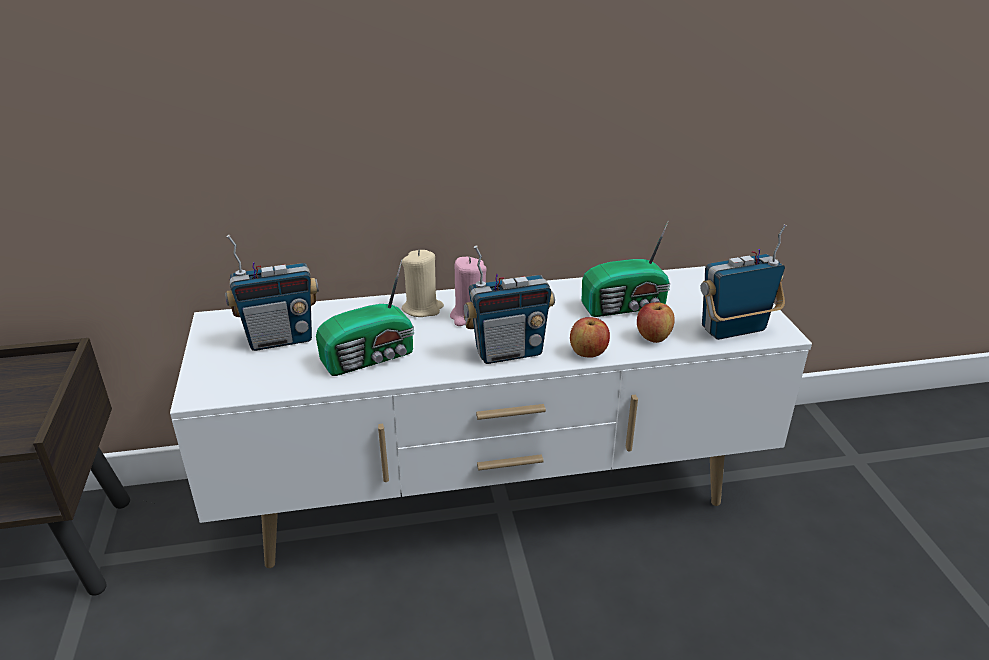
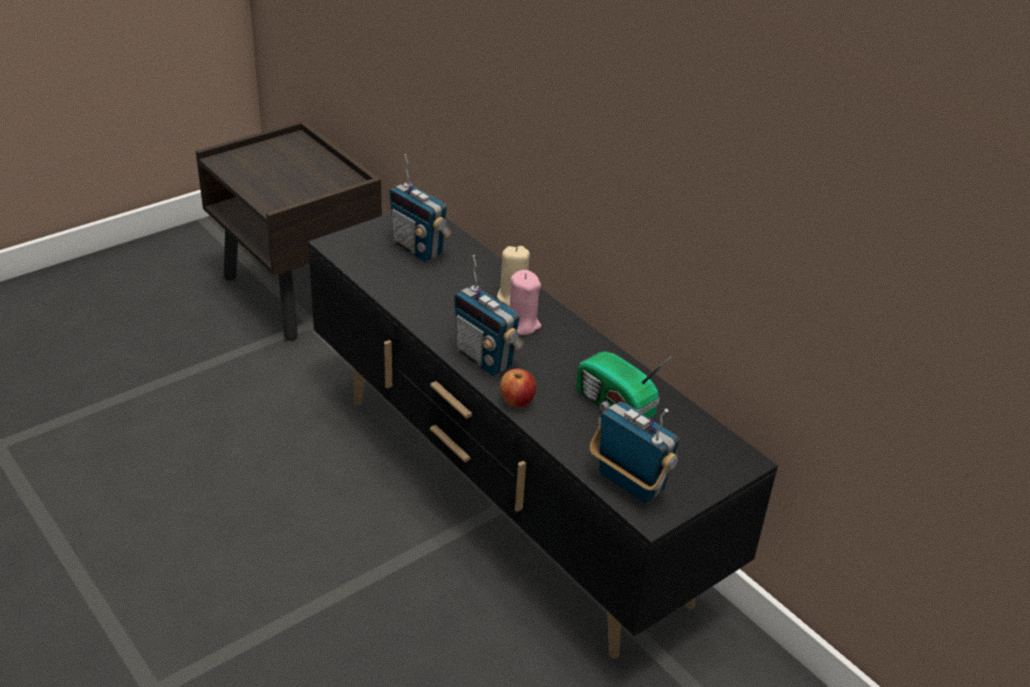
camera: 60 degrees right, 5 degrees up
(371, 358) = (426, 296): radio -> none
(495, 500) = (507, 499): white tv stand -> black tv stand
(653, 338) = (572, 434): apple -> none

